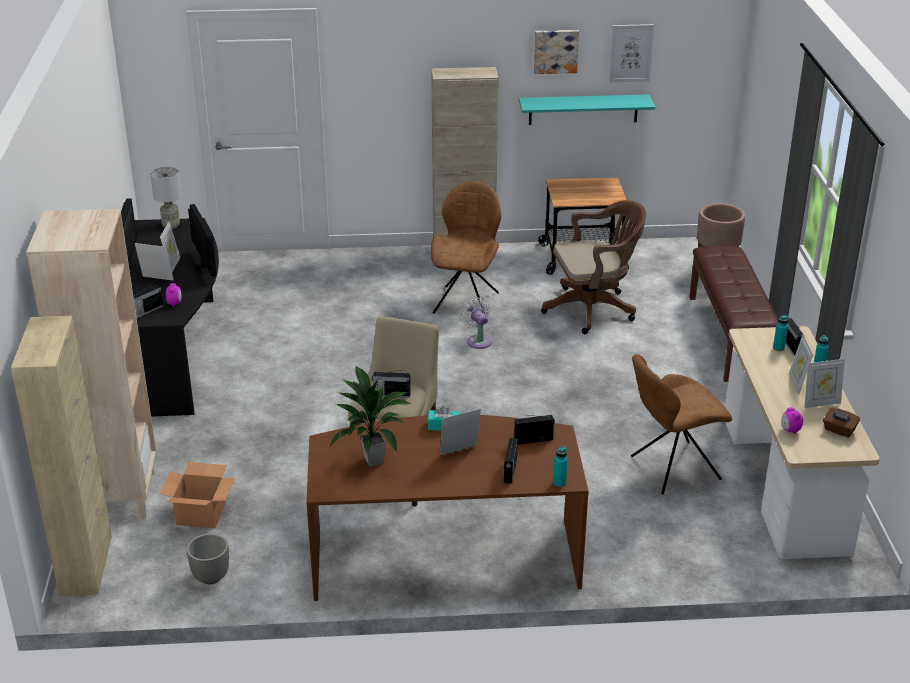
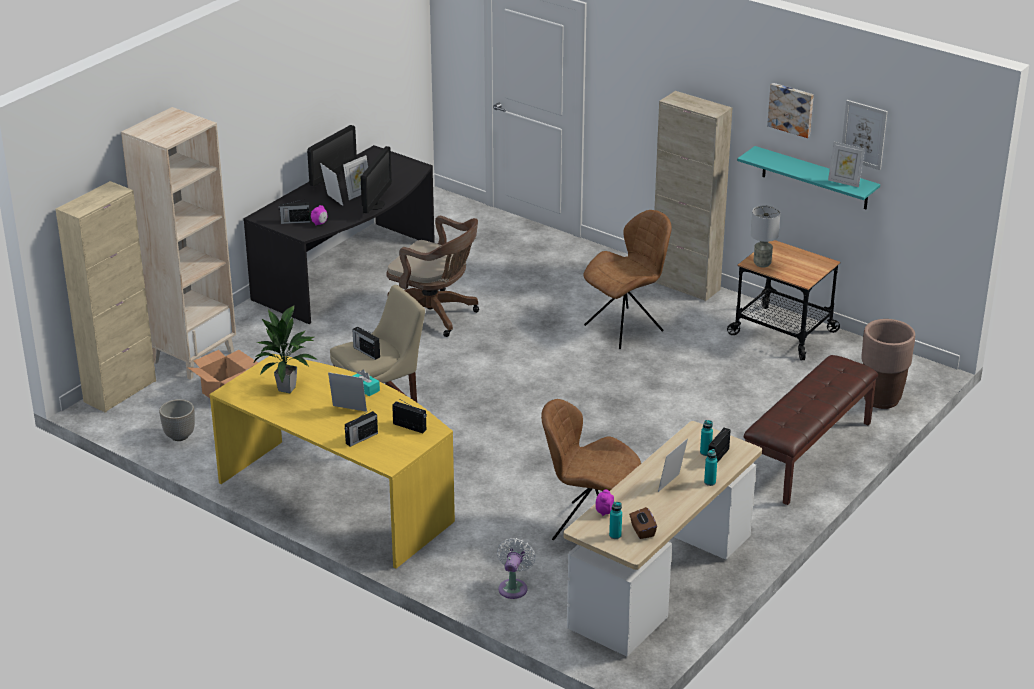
camera: 40 degrees right, 0 degrees up
(170, 225) = (400, 162): grey table lamp -> grey table lamp (761, 263)
(445, 554) = (340, 498): brown desk -> yellow desk
(478, 340) = (588, 362): white fan -> white fan (514, 587)
(559, 483) = (380, 462): turquoise bottle -> turquoise bottle (615, 535)
(593, 309) = (723, 379): brown office chair -> brown office chair (435, 315)
(821, 403) = (664, 506): picture frame -> picture frame (844, 182)

